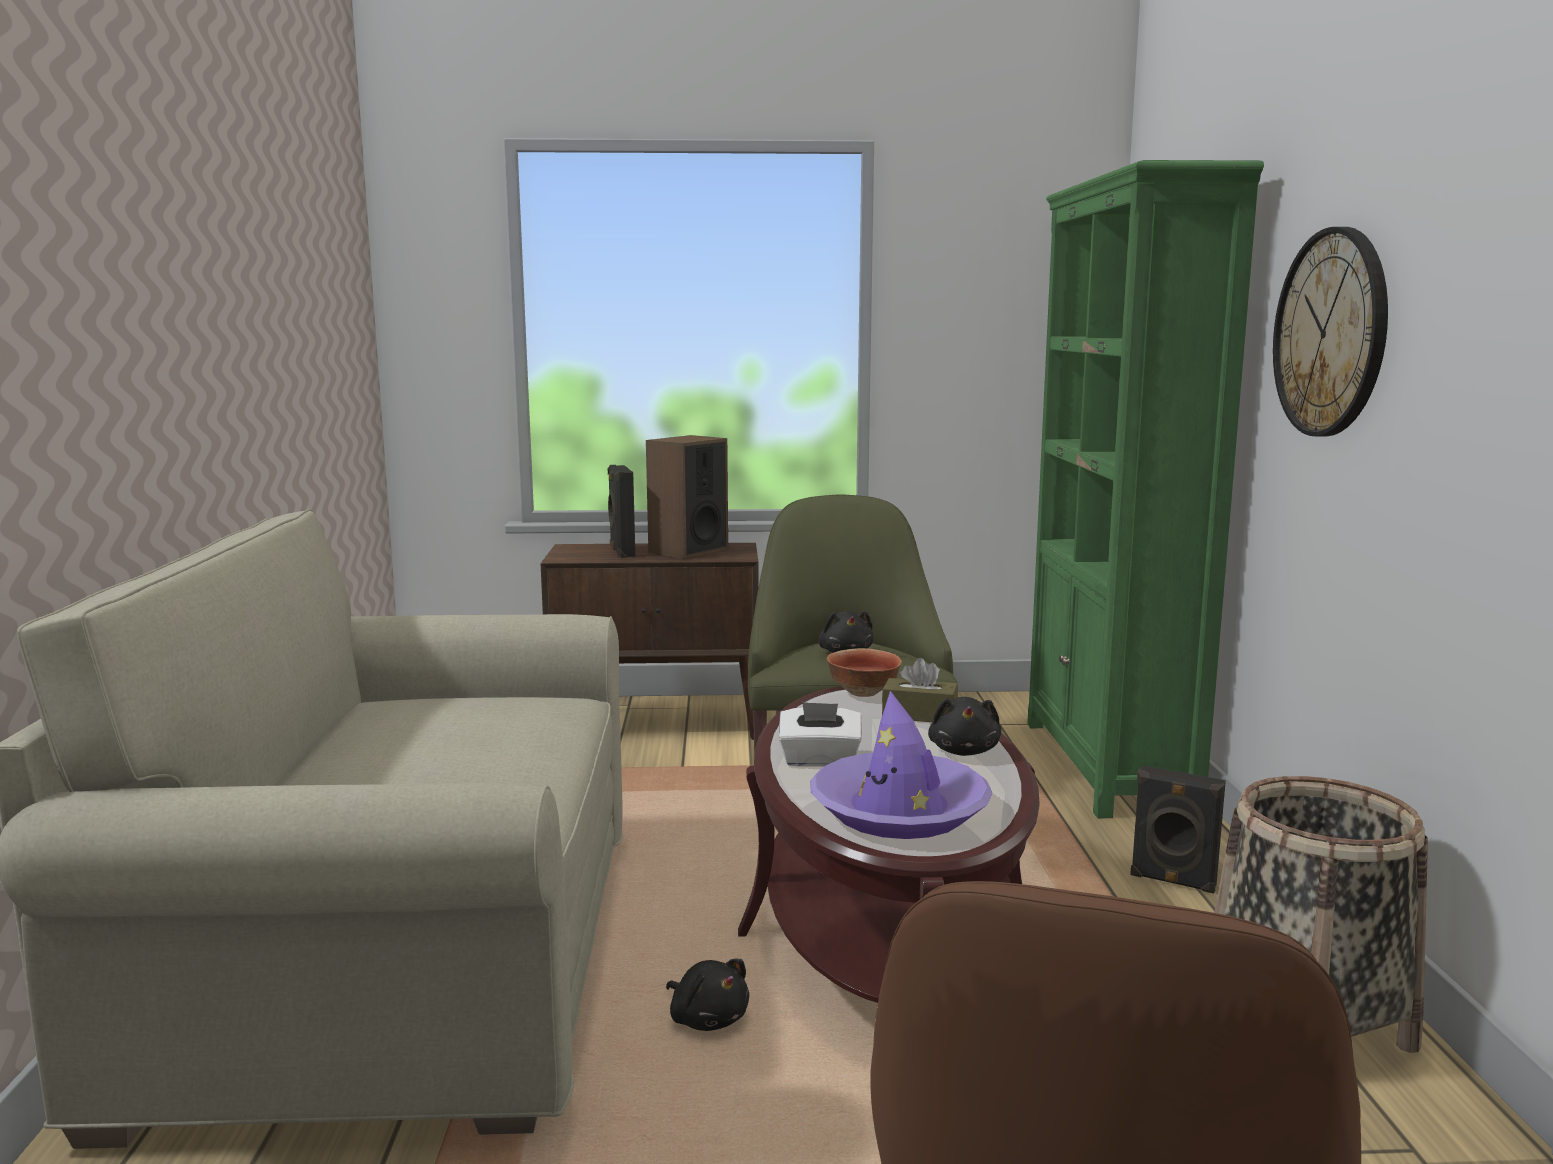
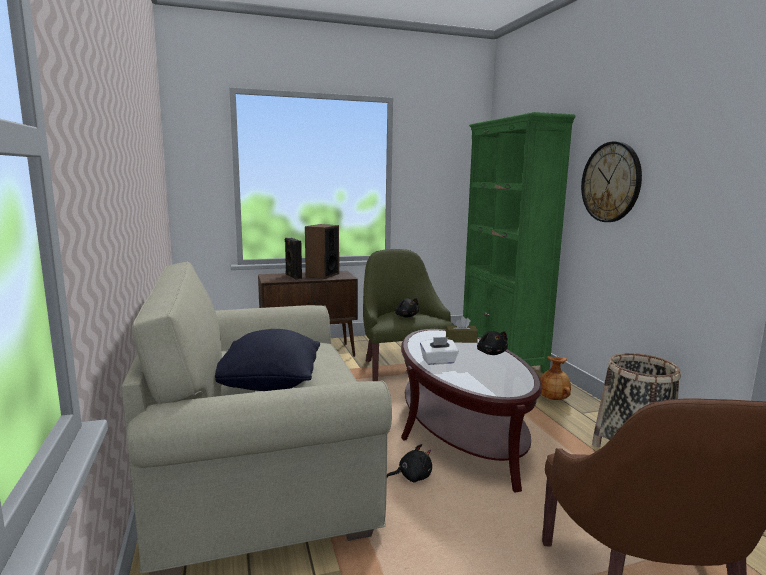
camera: 15 degrees left, 0 degrees up
(378, 777) = (269, 385): none -> black pillow
(707, 1019) = (412, 477): black plush toy -> black plush toy turned 45 degrees counterclockwise
(864, 693) = (431, 332): bowl -> none
(900, 811) = (489, 379): purple hat -> none
(1172, 881) = (553, 399): black speaker -> brown vase

